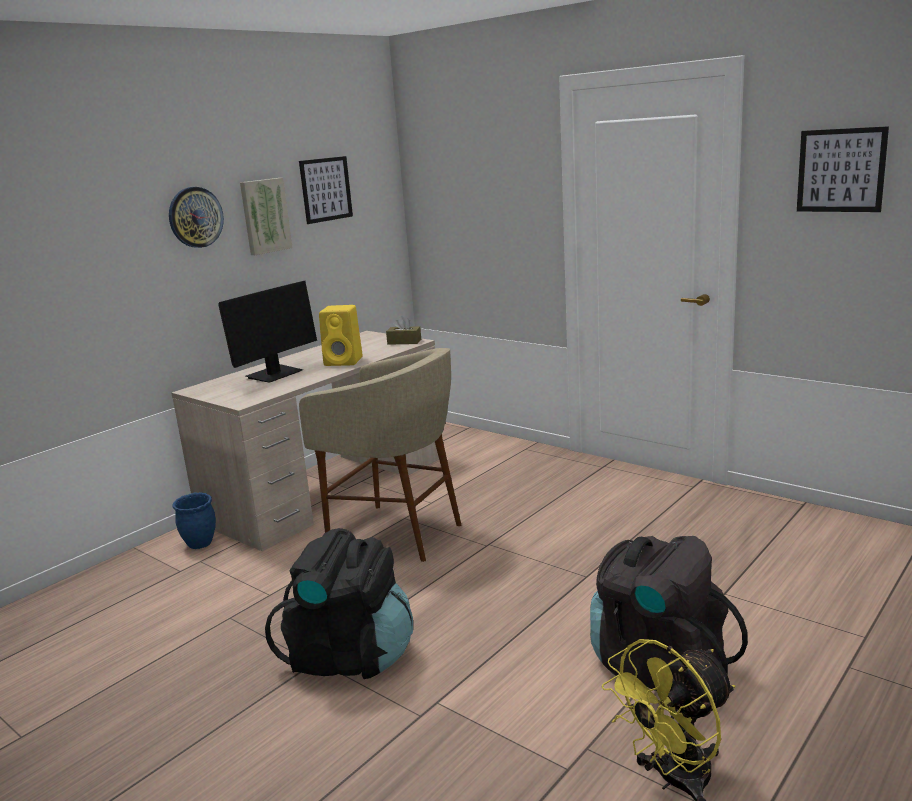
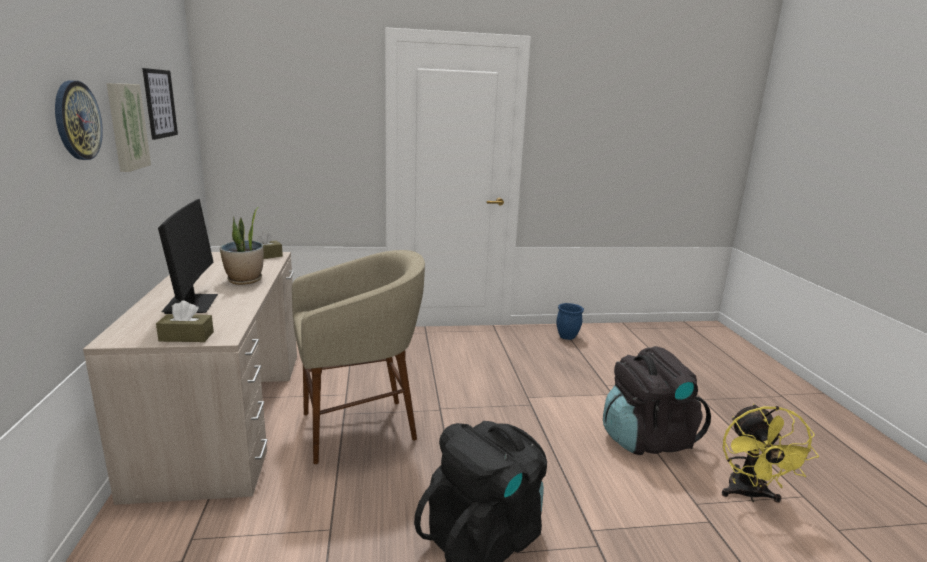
camera: 50 degrees left, 0 degrees up
(199, 544) = (159, 523): blue planter -> blue planter (567, 337)
(226, 397) = (186, 337): none -> brown tissue box
(345, 361) = (245, 280): yellow speaker -> potted plant
(841, 170) = (586, 117): picture -> none

